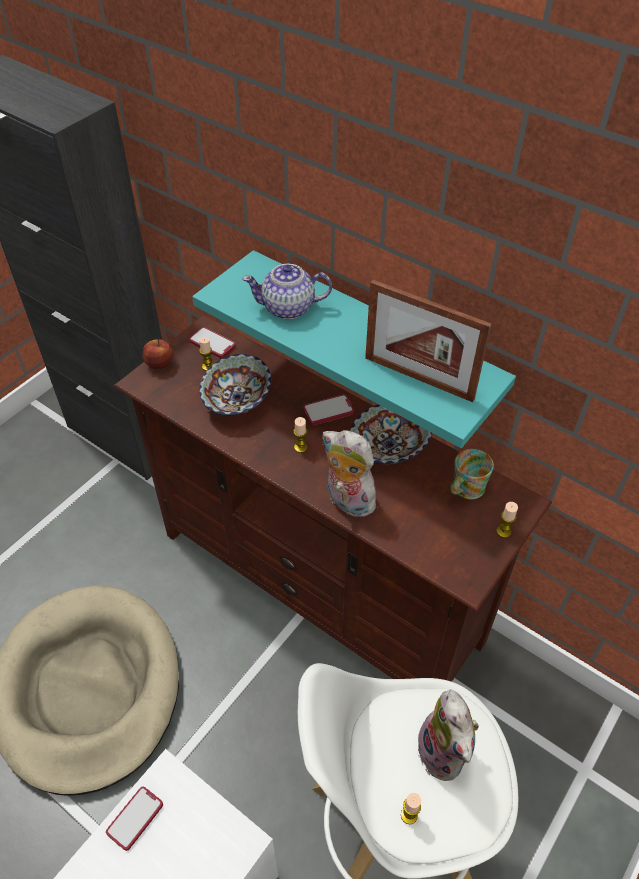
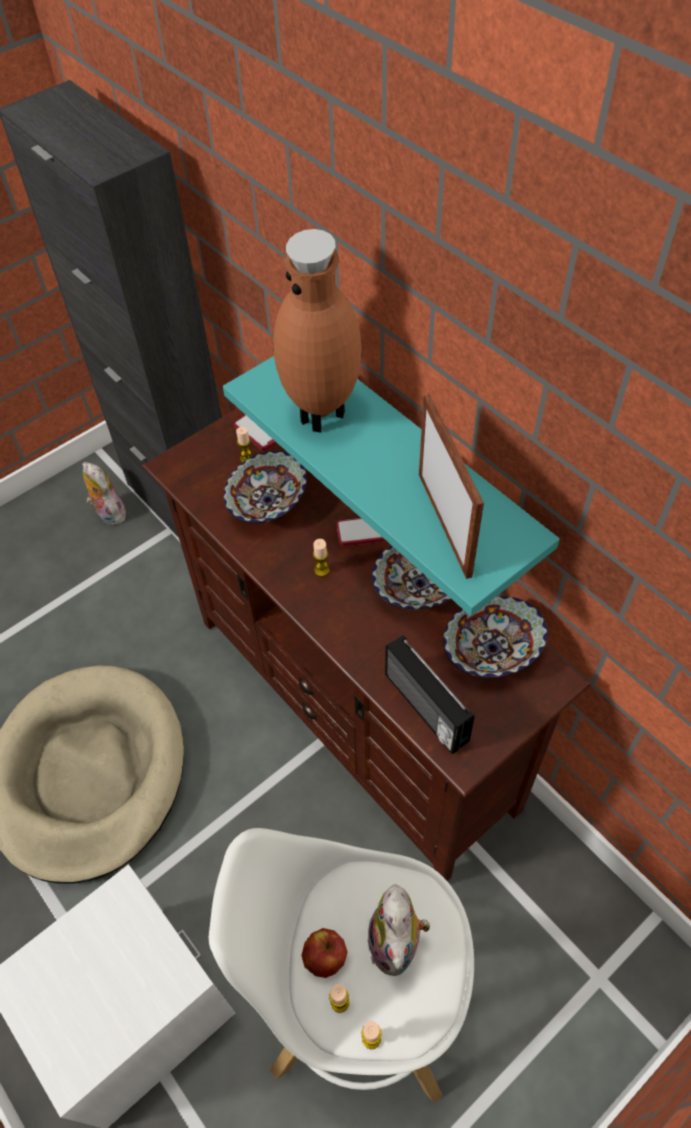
camera: 15 degrees right, 5 degrees up
(135, 818) = (81, 930): phone -> none
(159, 364) = (195, 448): apple -> apple (324, 957)
(289, 308) = (323, 415): teapot -> brown vase
(347, 501) = (355, 642): plush toy -> plush toy (108, 513)
(418, 378) = (444, 523): picture frame -> picture frame turned 150 degrees counterclockwise
(422, 545) = (424, 709): none -> radio
(465, 489) = (492, 651): mug -> bowl
(503, 531) = (522, 710): candle -> candle (371, 1038)

